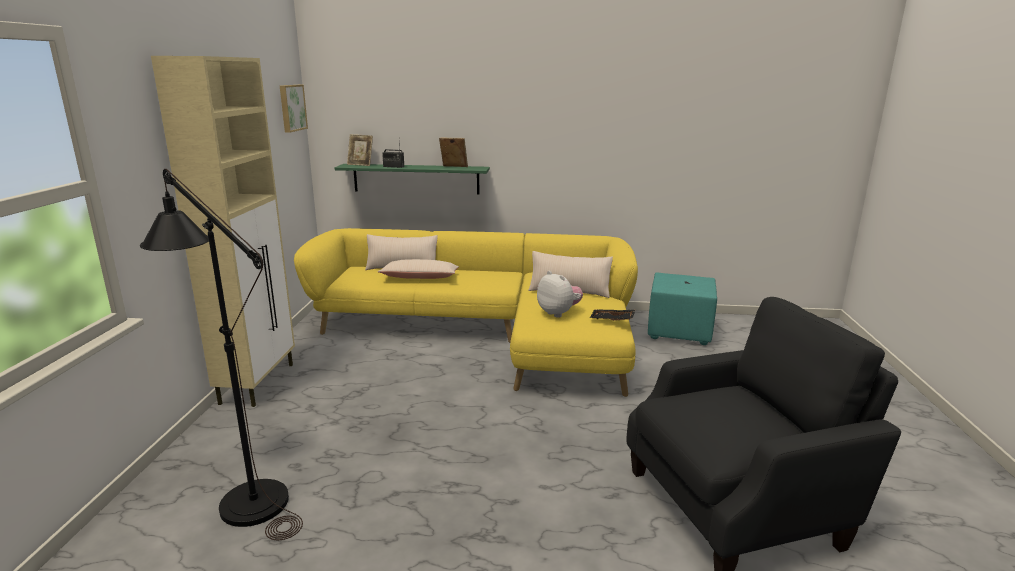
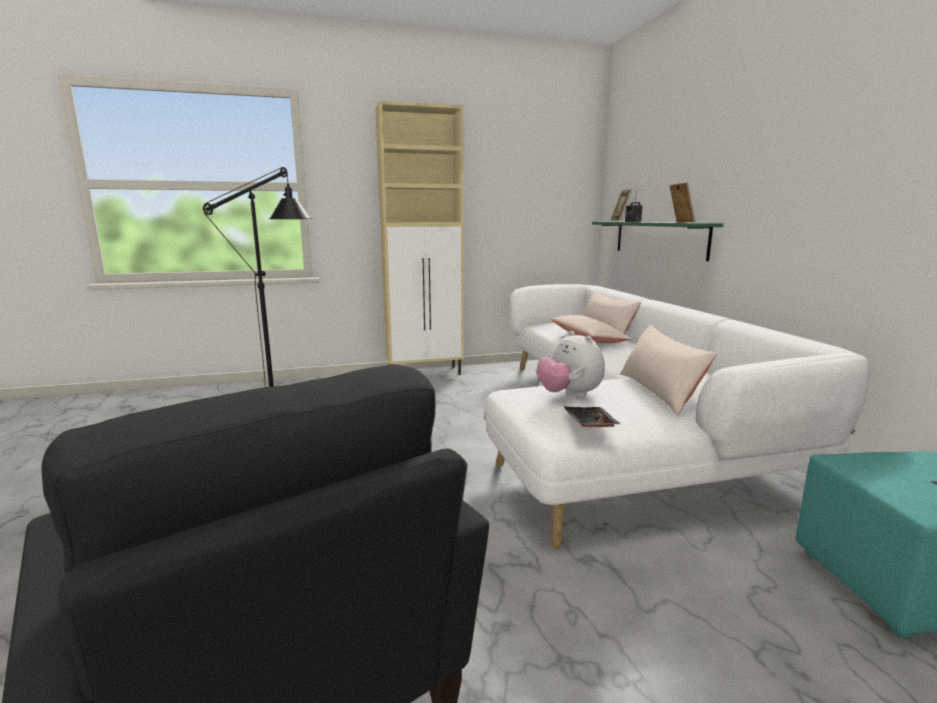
camera: 70 degrees right, 5 degrees down
(291, 108) = (572, 164): picture -> none
(489, 333) = (621, 427): yellow sofa -> white sofa
(558, 313) = (569, 395): plush toy -> plush toy turned 120 degrees clockwise

